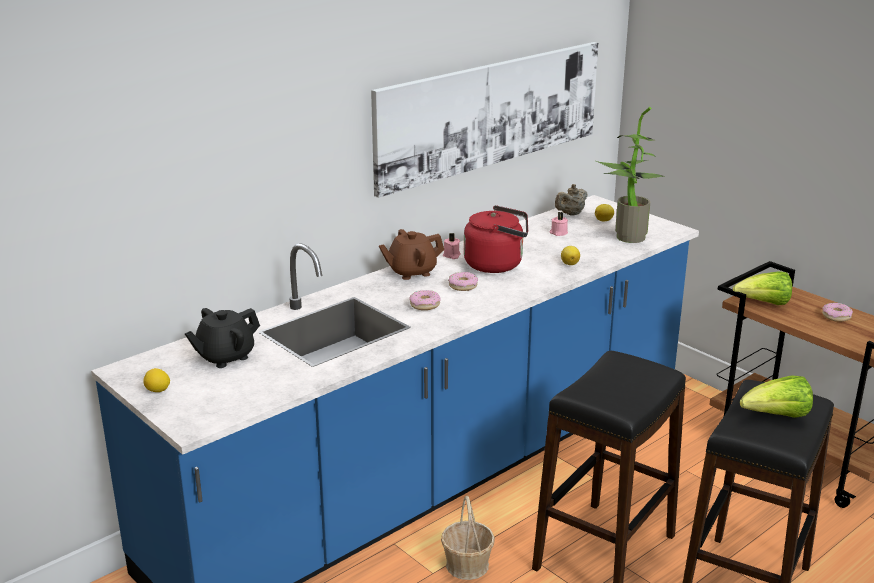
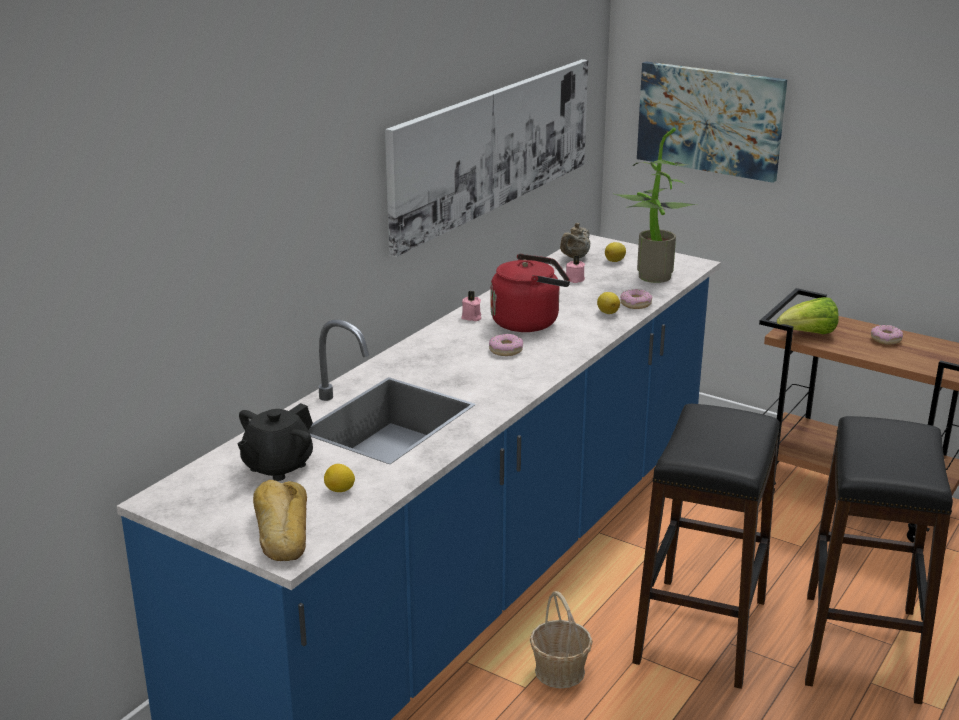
camera: 15 degrees left, 0 degrees up
(158, 391) = (219, 518): lemon -> lemon (340, 490)
(197, 407) = (281, 530): none -> bread
(411, 272) = (437, 341): brown teapot -> none
(425, 305) = (476, 376): donut -> donut (635, 304)
(705, 102) = (710, 120): none -> picture
(776, 416) = (897, 451): lettuce -> none

